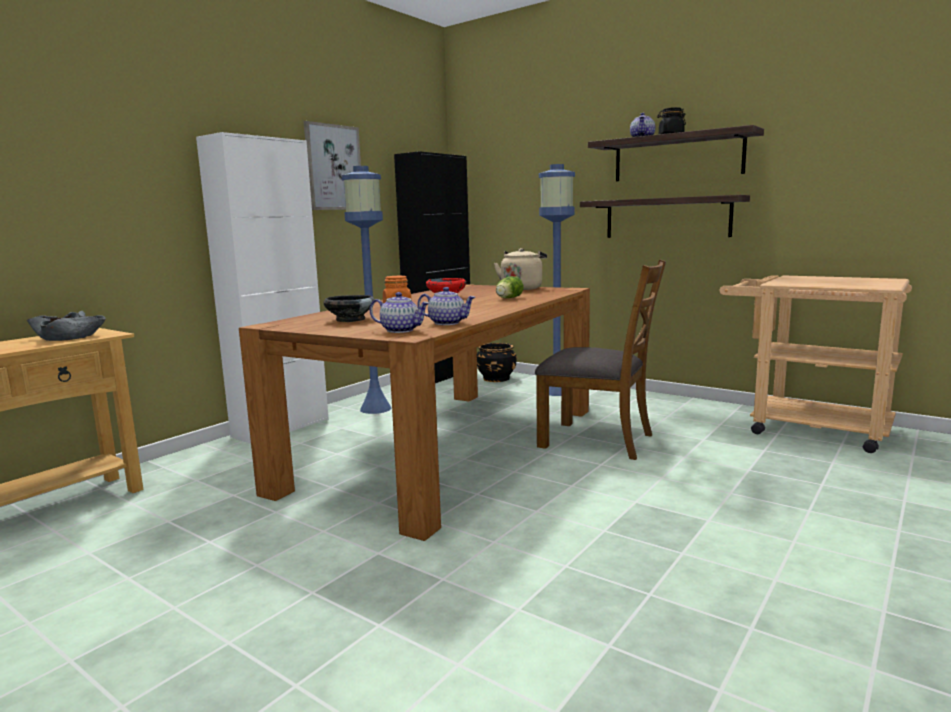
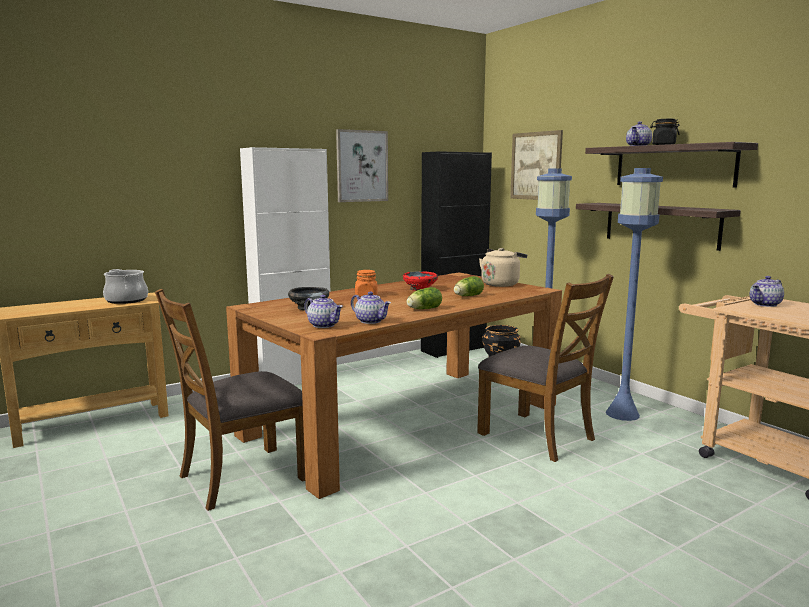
camera: 20 degrees right, 0 degrees up
(69, 337) = (126, 300): grey bowl -> cooking pot
(307, 537) = (242, 477): none -> brown chair
(376, 408) = (376, 373): blue floor lamp -> blue floor lamp (622, 414)
(483, 310) = (423, 309): none -> lettuce
(517, 168) = (536, 166): none -> picture
(796, 279) = (765, 304): none -> teapot

